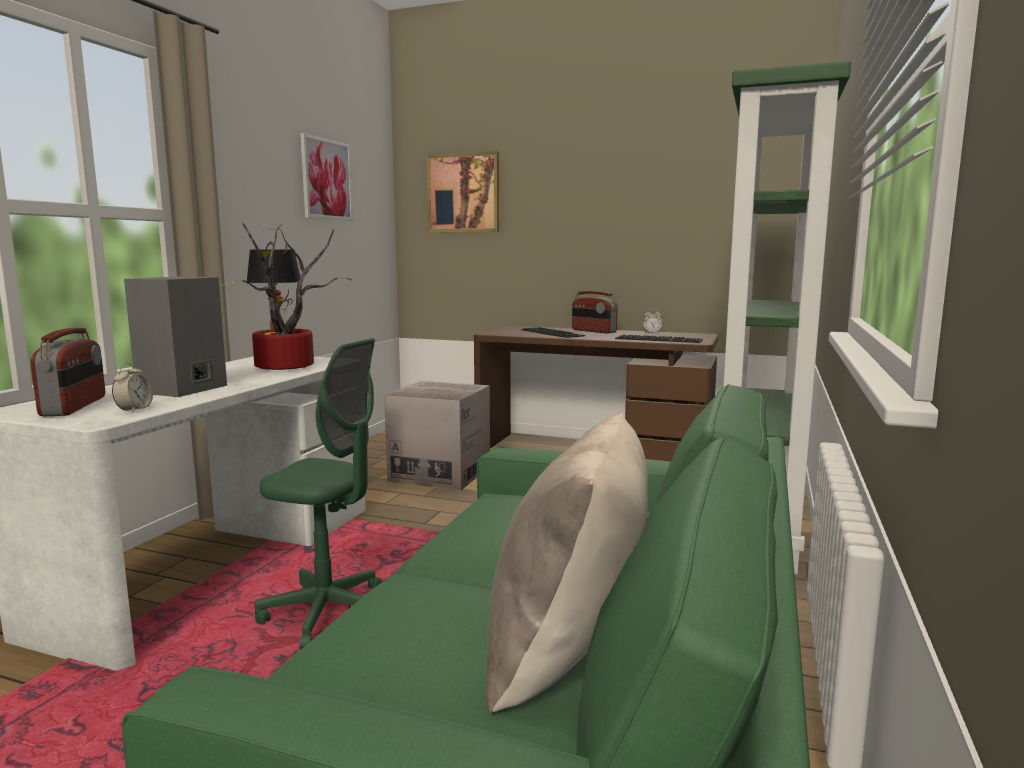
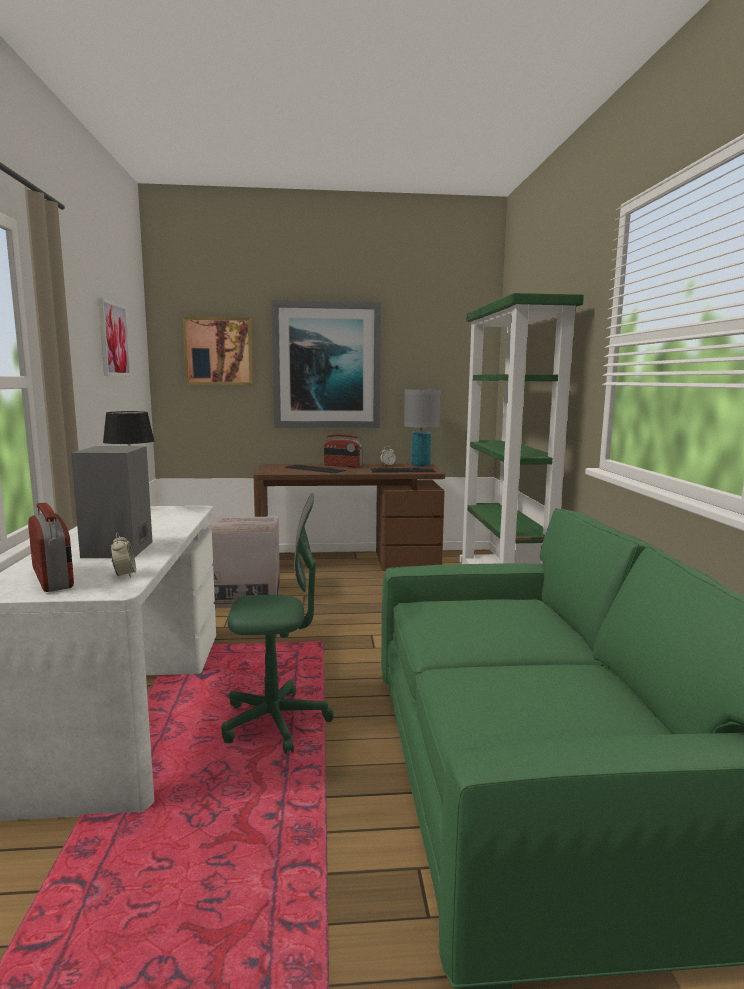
camera: 25 degrees left, 0 degrees up
(285, 368) = (166, 520): potted plant -> none
(569, 651) = (603, 690): beige pillow -> none
(585, 205) = (326, 365): none -> picture
(695, 335) = (420, 465): none -> grey table lamp

